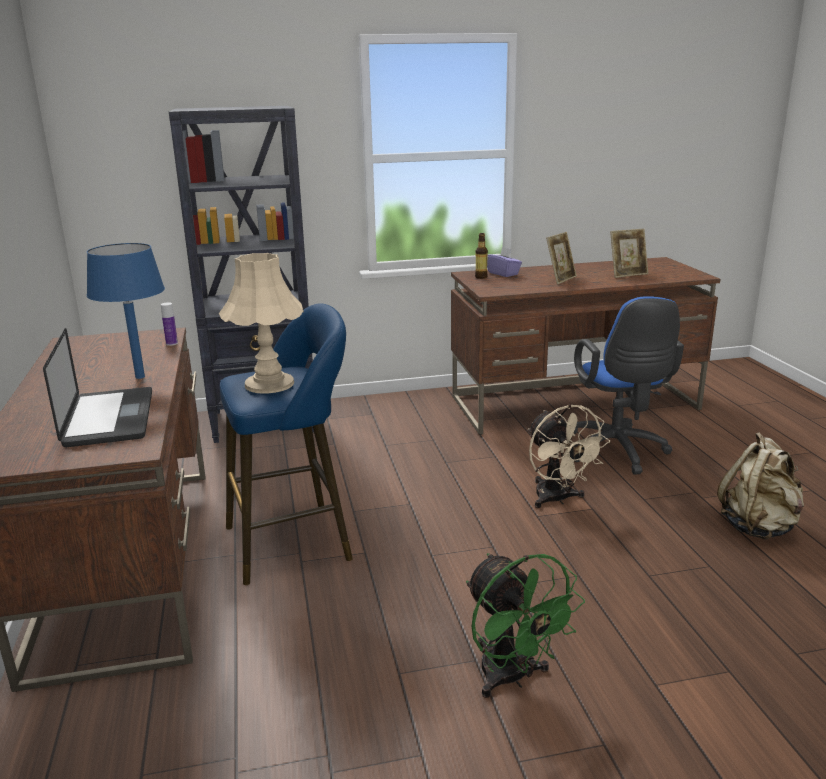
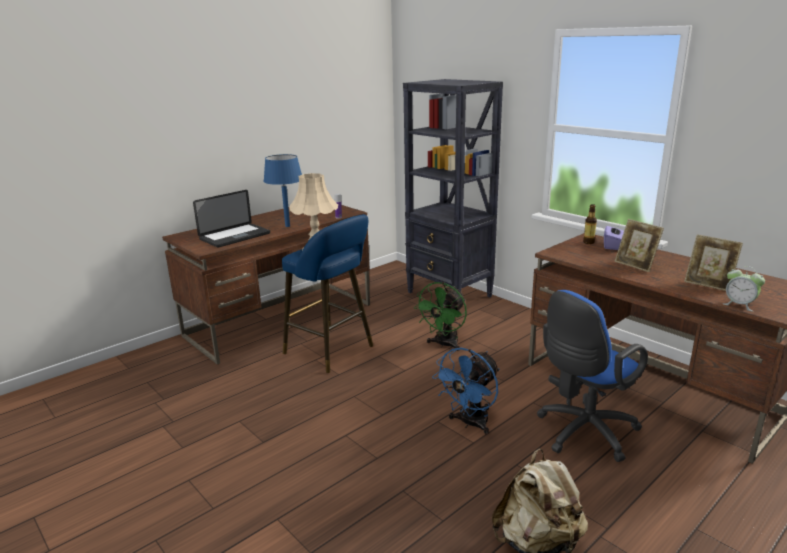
camera: 60 degrees right, 0 degrees up
(512, 678) = (254, 459): green fan -> green fan (444, 345)
(557, 499) = (470, 423): beige fan -> blue fan
(560, 279) = (635, 265): picture frame -> picture frame turned 45 degrees clockwise
(675, 278) = (739, 305): none -> alarm clock

